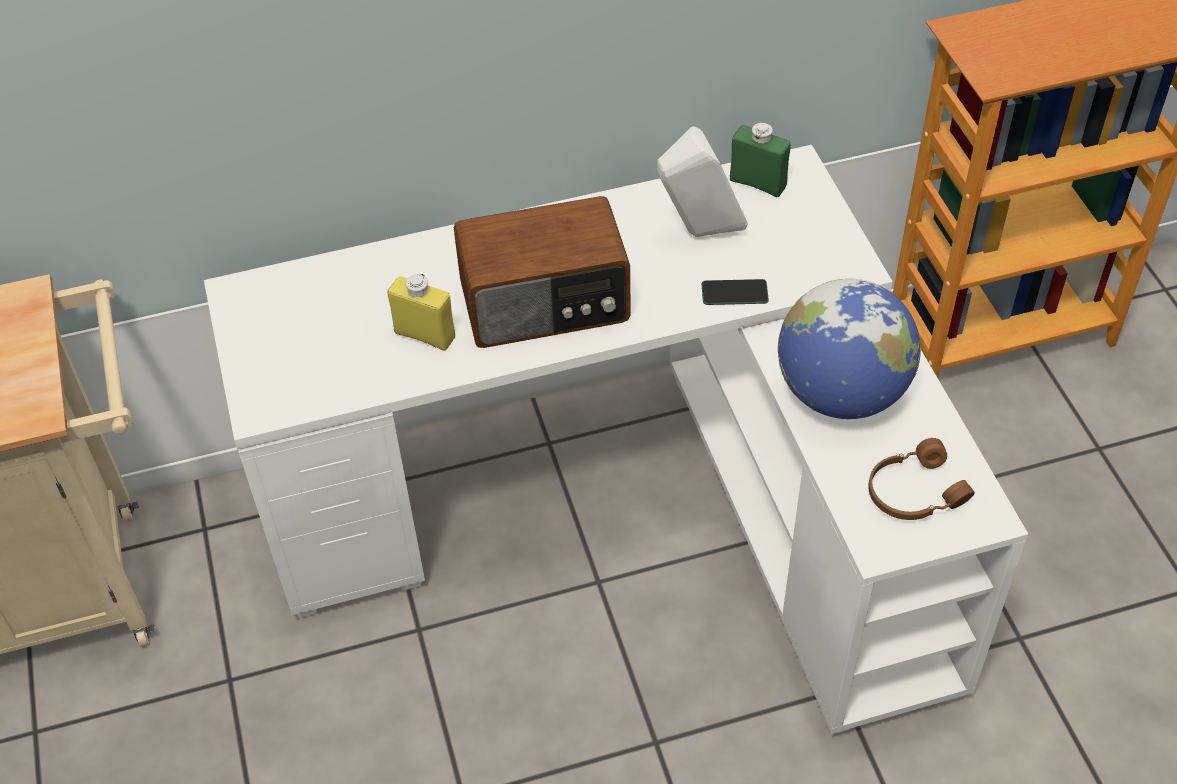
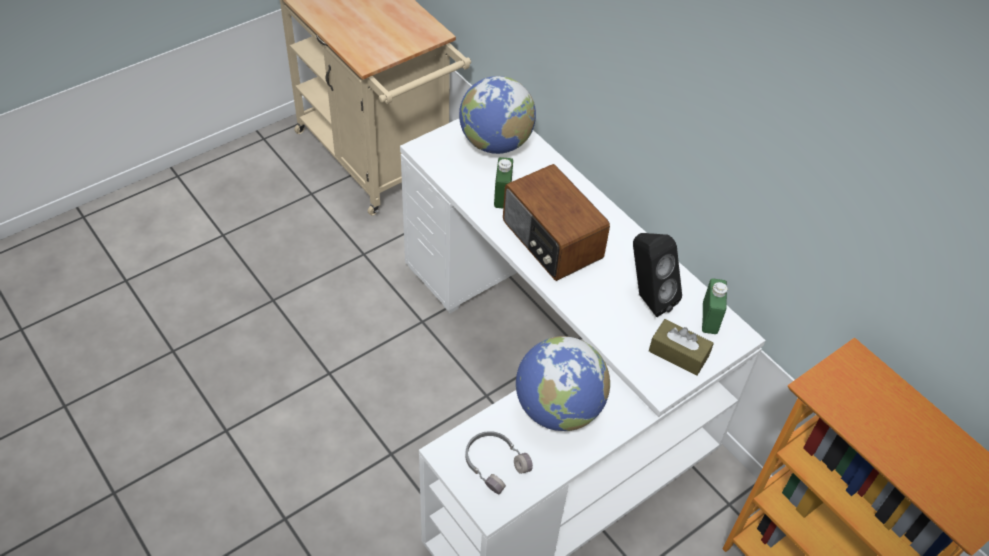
camera: 65 degrees right, 0 degrees up
(304, 312) = (495, 143): none -> globe
(425, 335) = (502, 196): yellow bottle -> green bottle
(699, 233) = (647, 298): white speaker -> black speaker
(734, 293) = (605, 328): phone -> none
(805, 232) = (678, 354): none -> brown tissue box
(913, 492) = (495, 463): brown headphones -> grey headphones

